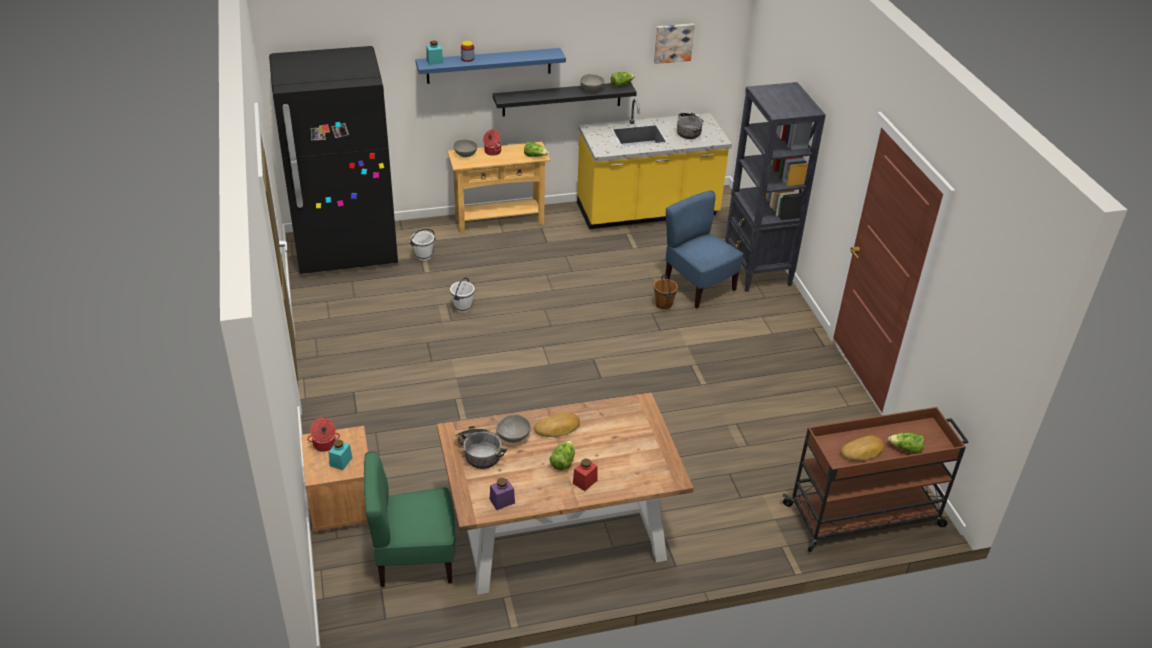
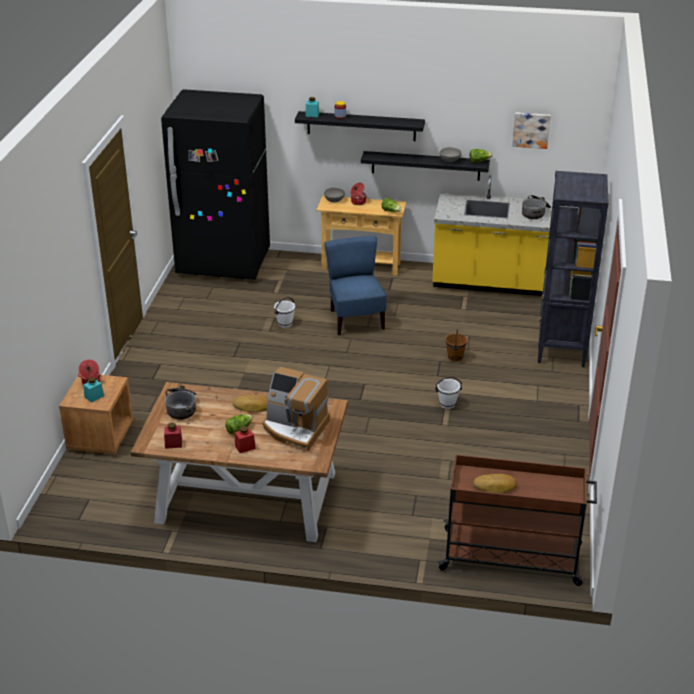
camera: 25 degrees right, 5 degrees down
(414, 559) = (125, 487): green chair -> none
(423, 256) = (280, 280): white bucket -> white bucket (447, 404)
(489, 65) = (361, 126): blue shelf -> black shelf
(502, 501) = (173, 443): purple jar -> red jar
(513, 437) = (215, 404): grey bowl -> none
(622, 442) = (295, 428): none -> coffee machine
(698, 286) = (497, 350): blue chair -> blue chair (355, 320)
(906, 449) = (536, 494): lettuce -> none

